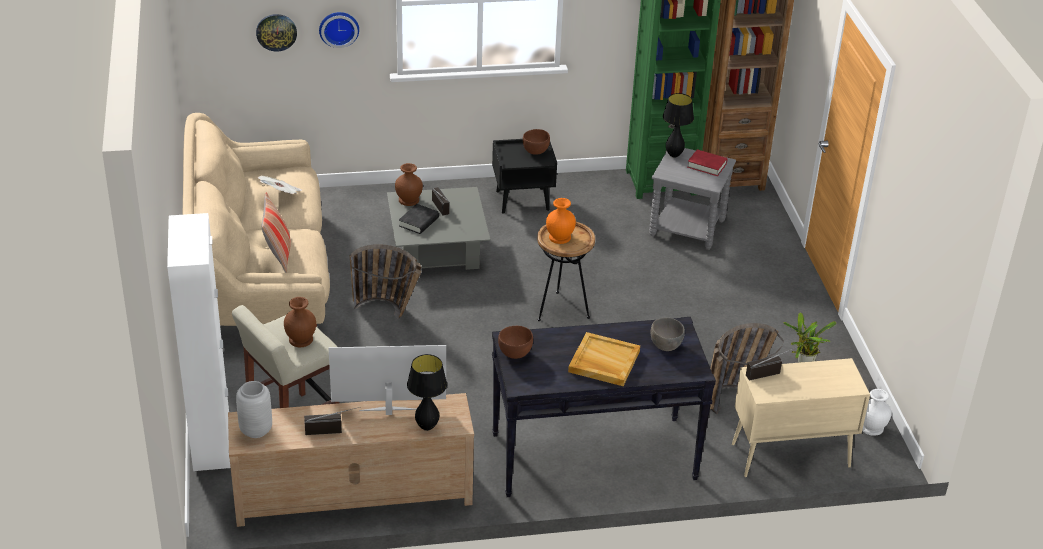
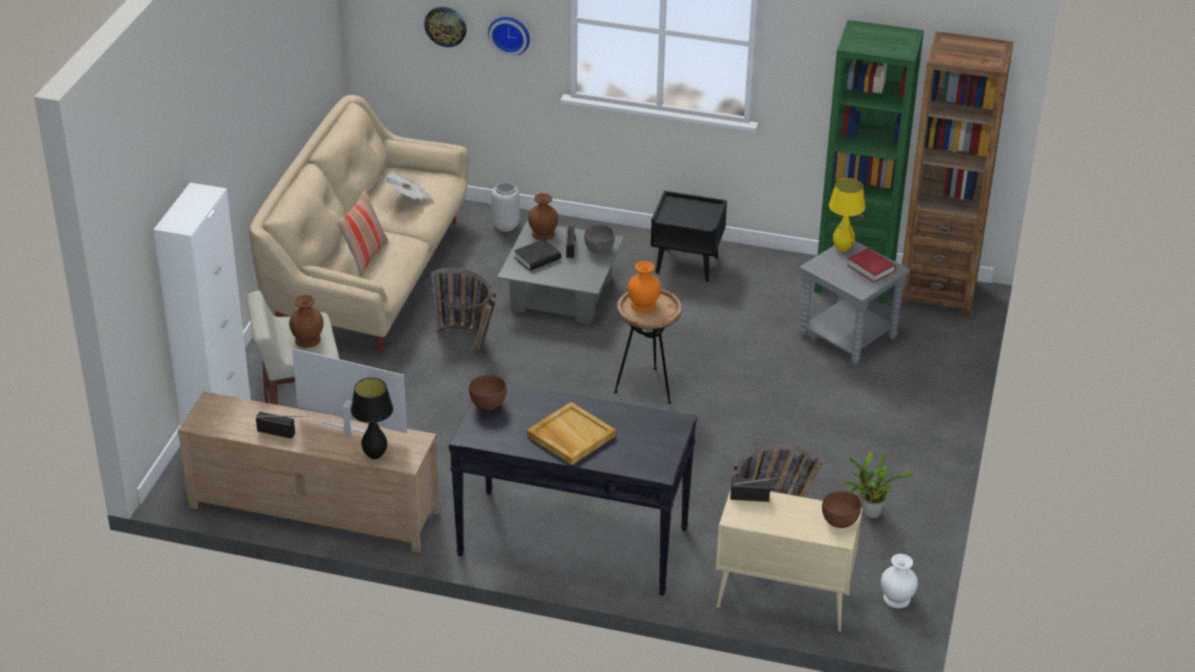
camera: 25 degrees right, 0 degrees up
(256, 429) = (217, 414): grey vase -> grey vase (506, 226)
(536, 151) = (703, 212): brown bowl -> brown bowl (840, 522)
(665, 345) = (647, 437): grey bowl -> grey bowl (599, 250)
(674, 155) = (842, 249): black table lamp -> yellow table lamp

